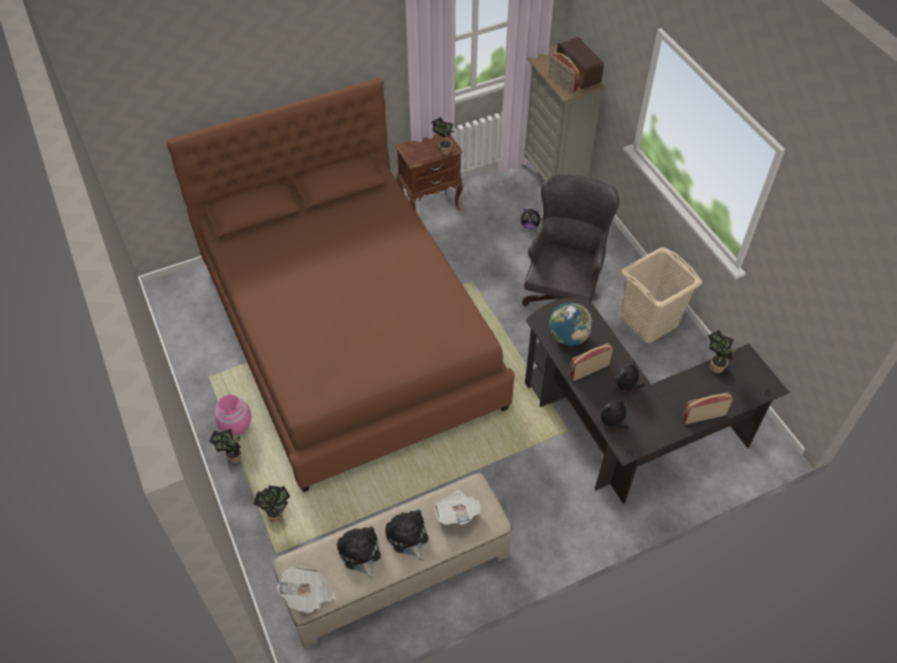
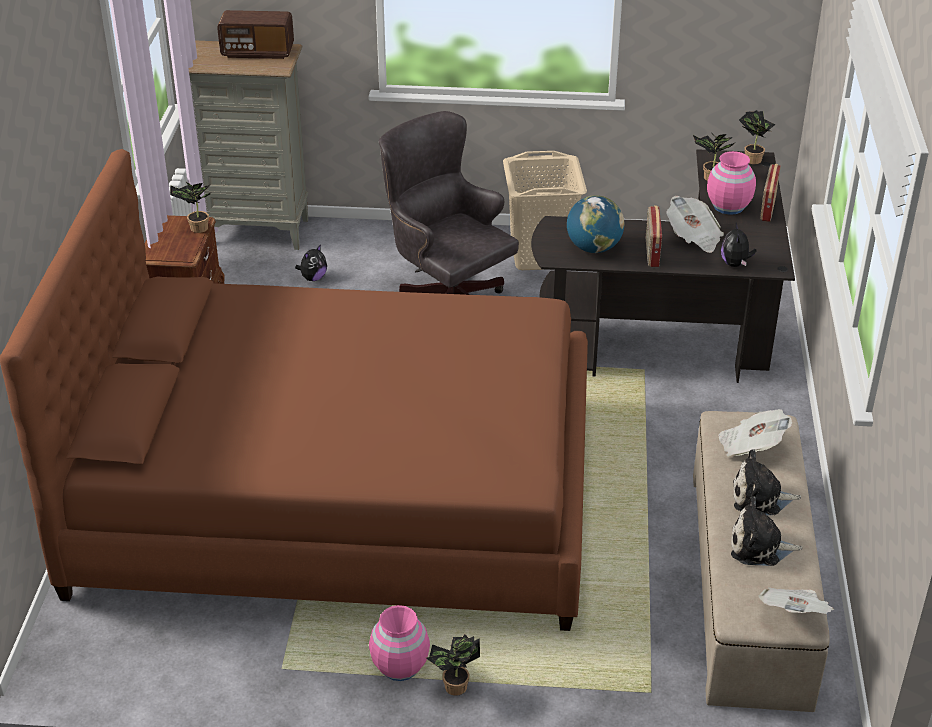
camera: 60 degrees left, 15 degrees down
(277, 514) = (587, 671): potted plant -> potted plant (751, 158)
(562, 83) = (259, 66): radio -> none
(626, 386) = (694, 238): plush toy -> newspaper
(686, 391) = (728, 206): none -> pink vase

